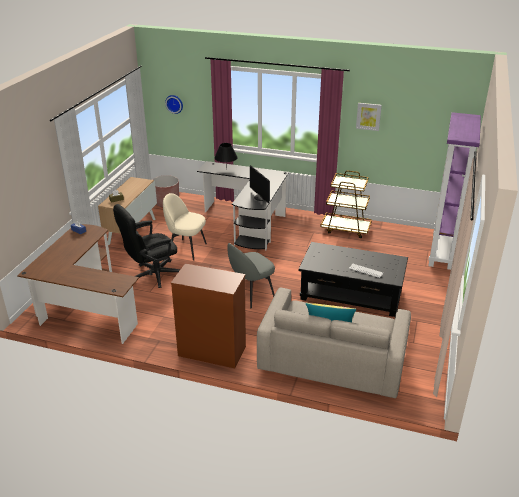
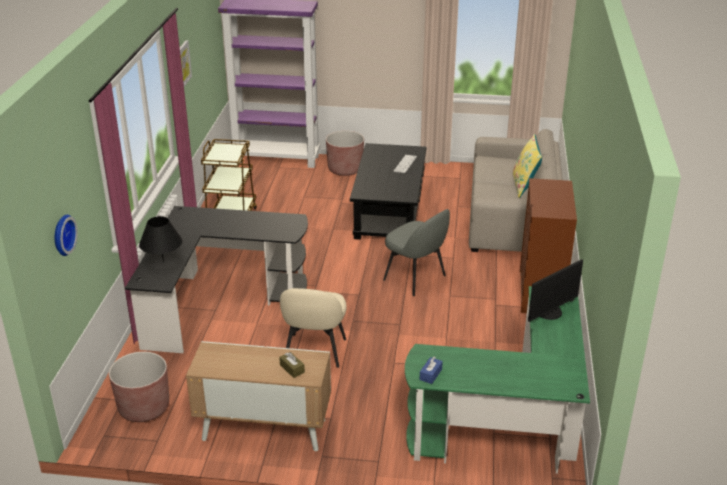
camera: 100 degrees left, 0 degrees up
(84, 307) = (510, 424): brown desk -> green desk
(151, 275) = (401, 373): black office chair -> none
(260, 197) = (271, 220): monitor -> monitor (550, 312)
(426, 280) = (345, 169): none -> brown planter

